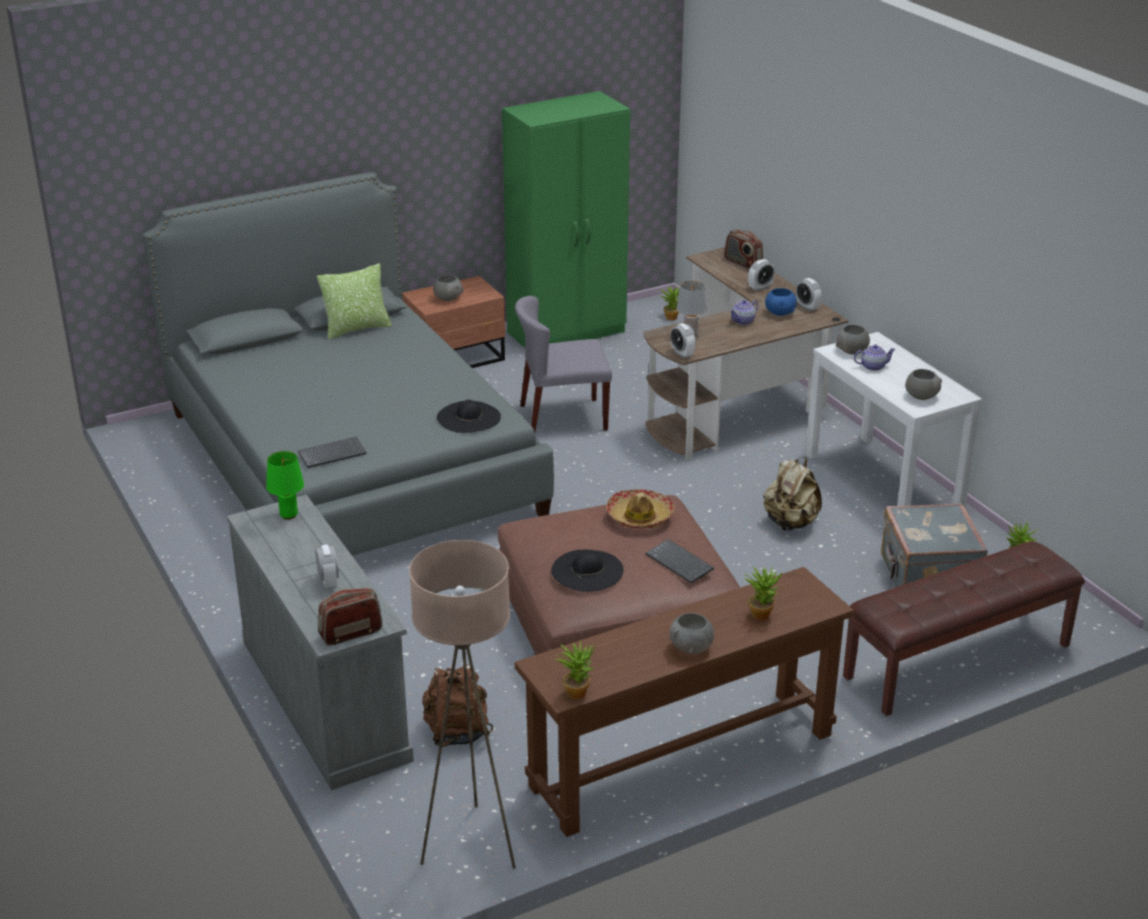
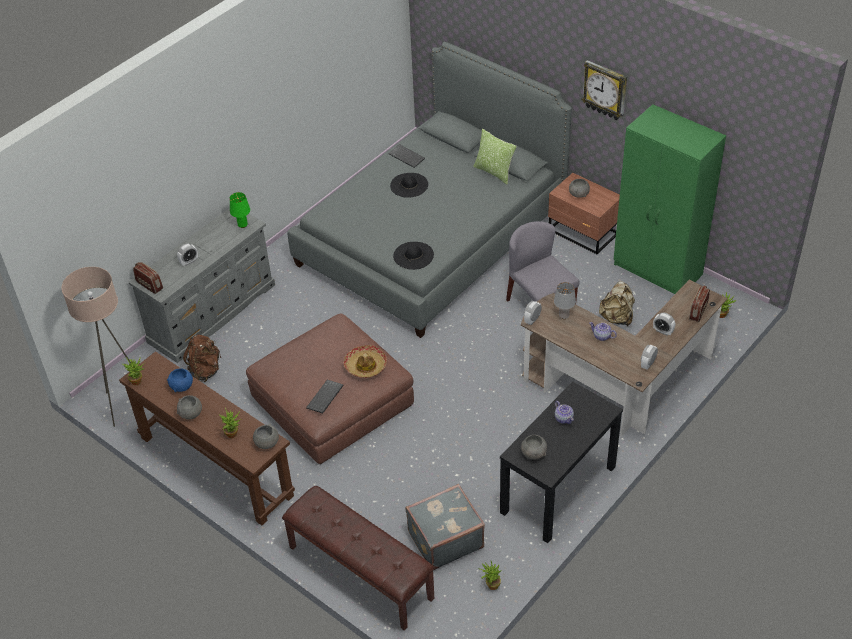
camera: 70 degrees right, 15 degrees up
(332, 453) = (343, 219): keyboard -> keyboard (407, 156)
(430, 132) = (605, 90): none -> wall clock
(587, 570) = (298, 361): black hat -> black hat (409, 185)
(780, 313) = (628, 352): blue bowl -> blue bowl (182, 386)
(790, 523) = (475, 453): beige backpack -> beige backpack (616, 317)
(852, 351) = (581, 402): grey bowl -> grey bowl (266, 443)
(883, 481) = (558, 490): white console table -> black console table

